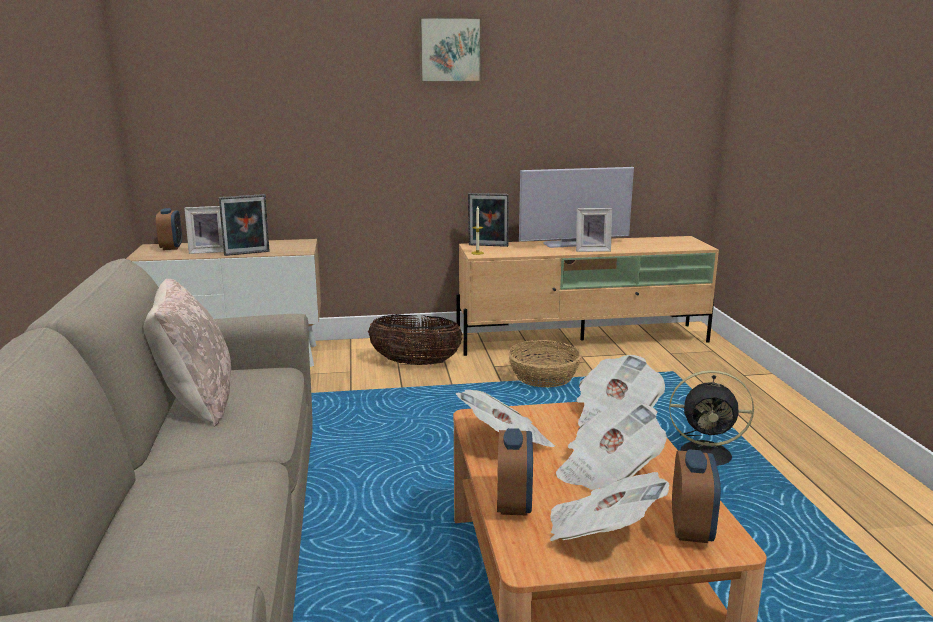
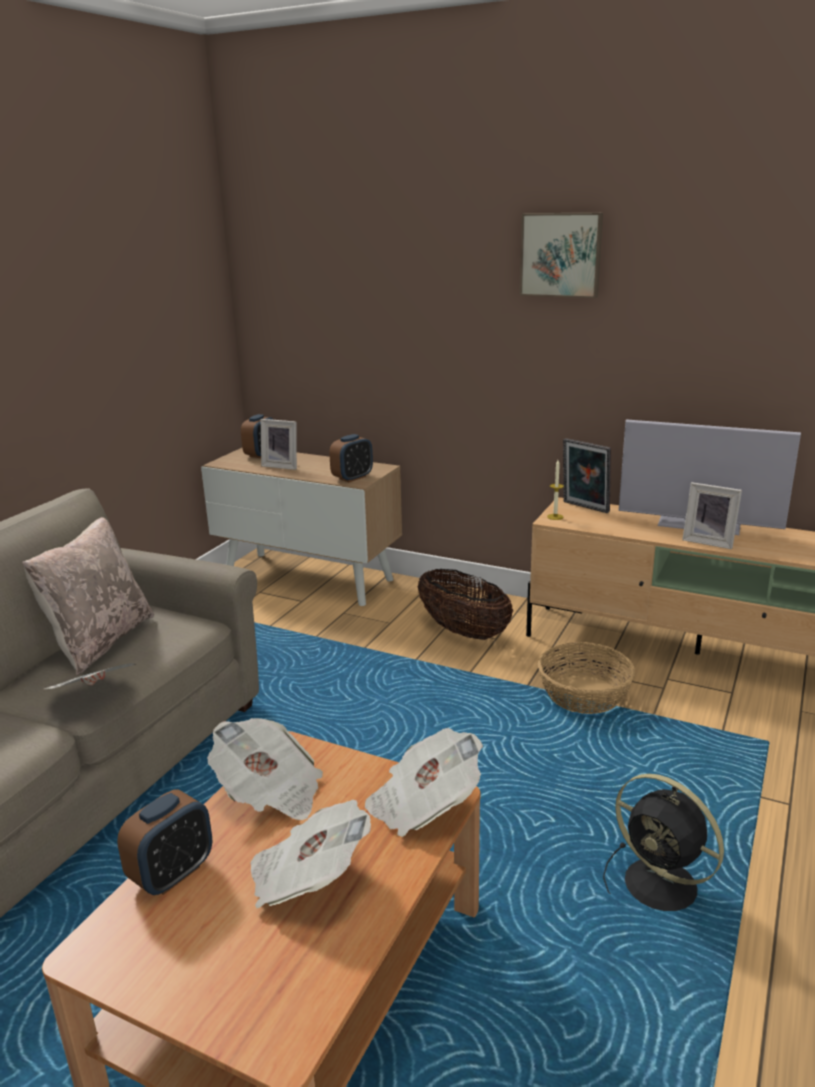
camera: 35 degrees right, 5 degrees up
(247, 254) = (307, 476): picture frame -> none
(601, 533) = (191, 954): newspaper -> newspaper (94, 697)
(691, 529) = (278, 1001): alarm clock -> alarm clock (352, 478)

